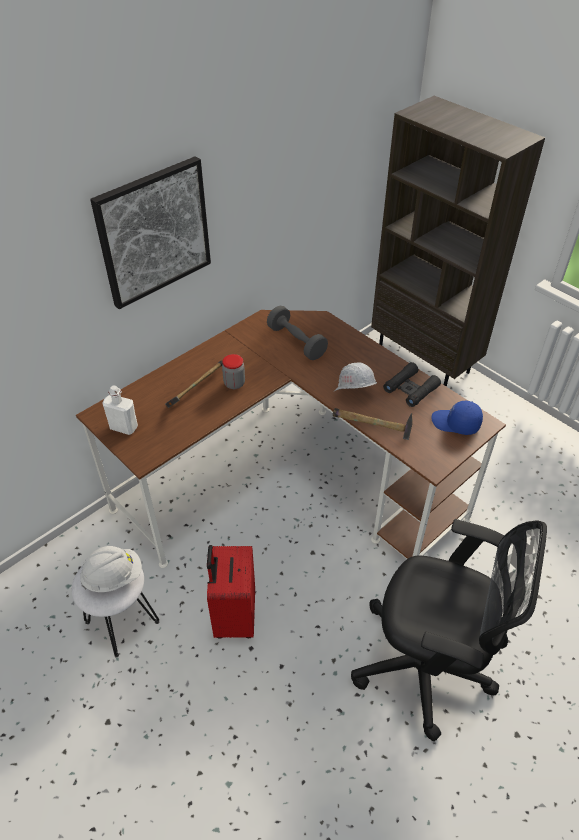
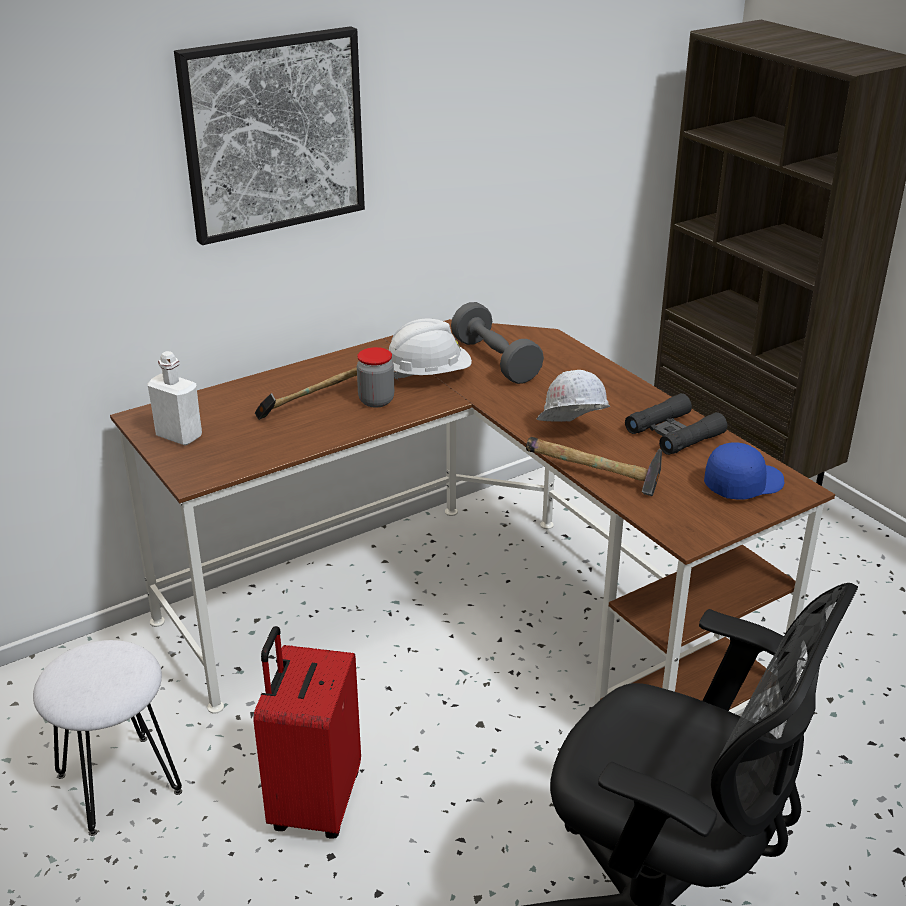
camera: 10 degrees right, 15 degrees down
(113, 576) = (108, 671): white hard hat -> white hard hat (428, 375)
(455, 423) = (742, 484): blue cap -> blue cap turned 120 degrees clockwise

